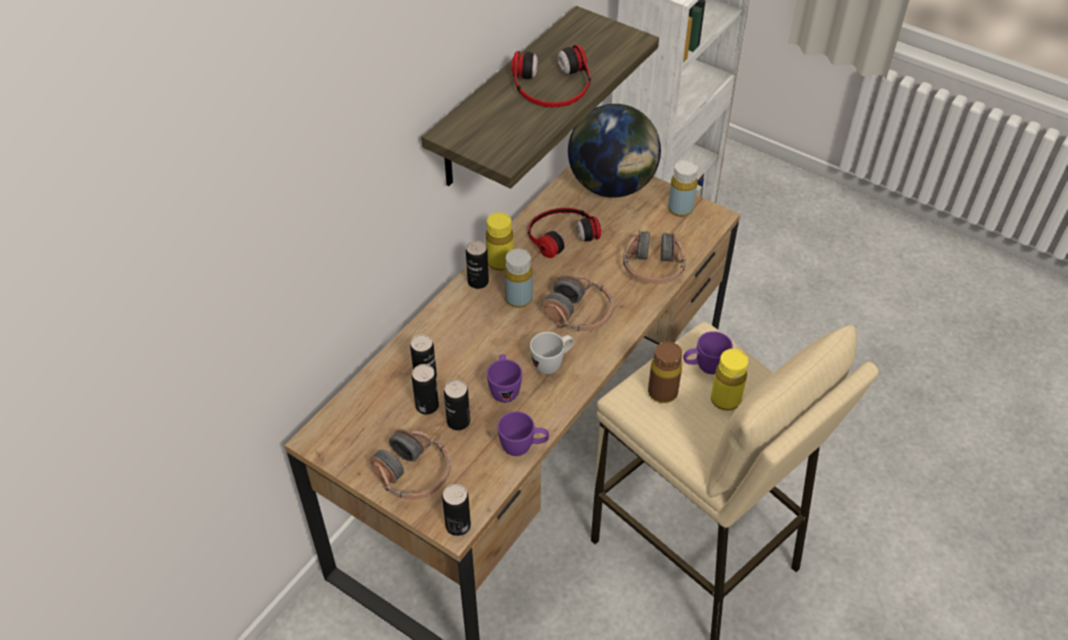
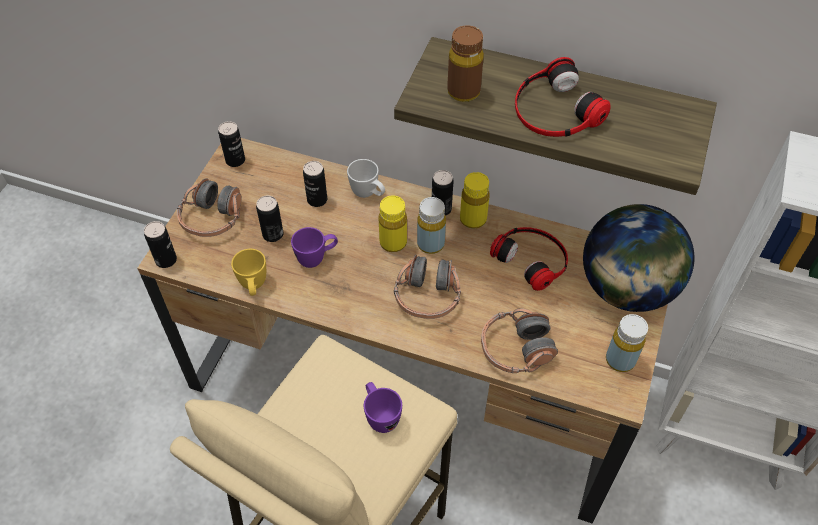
camera: 75 degrees right, 5 degrees up
(427, 406) = (285, 209): can -> can (235, 160)
(523, 448) = (254, 287): purple mug -> yellow mug
(552, 364) = (356, 288): white mug -> white mug (368, 194)
(662, 392) = (337, 383): brown bottle -> brown bottle (463, 92)
(725, 400) = (342, 442): yellow bottle -> yellow bottle (393, 242)

